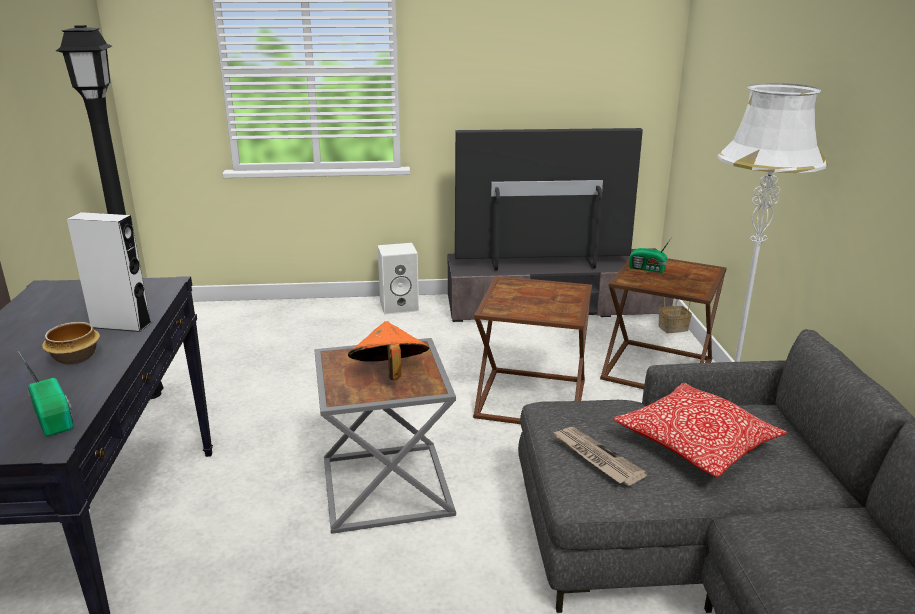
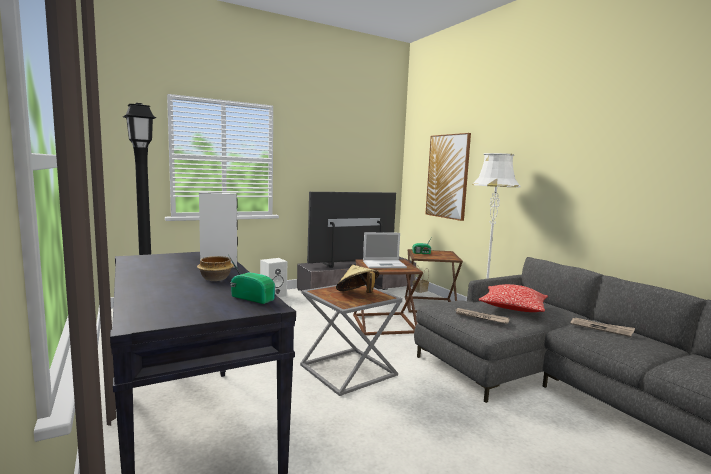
camera: 25 degrees left, 15 degrees down
(389, 374) = (357, 294): orange hat -> beige hat
(532, 296) = (385, 264): none -> laptop
(737, 106) = (447, 176): none -> picture
(827, 543) = (601, 328): none -> newspaper

